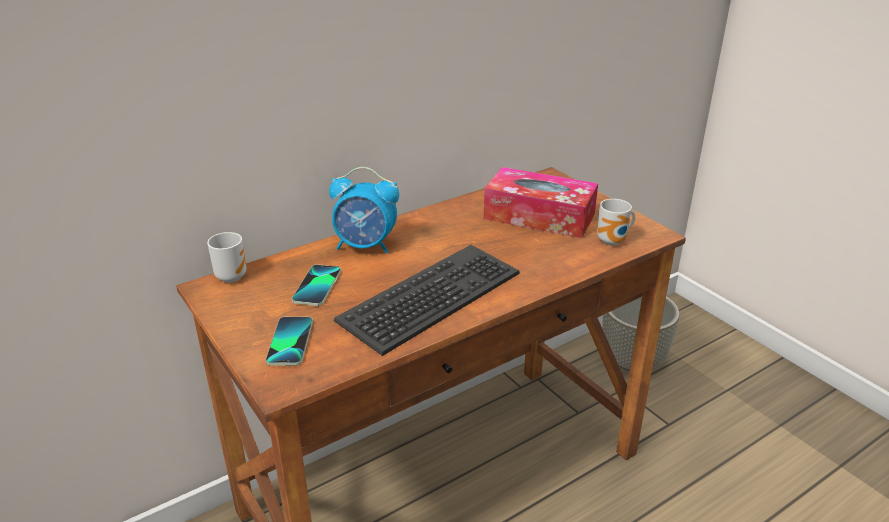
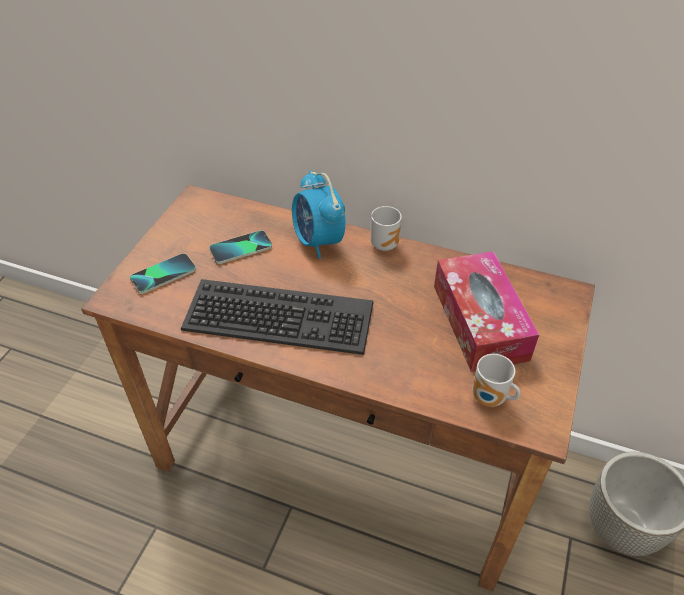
camera: 55 degrees right, 15 degrees up
(230, 276) = (217, 201): mug -> mug (385, 244)

